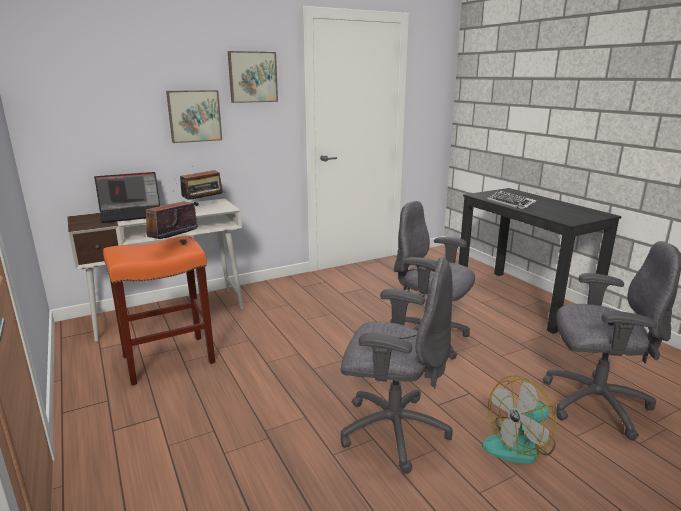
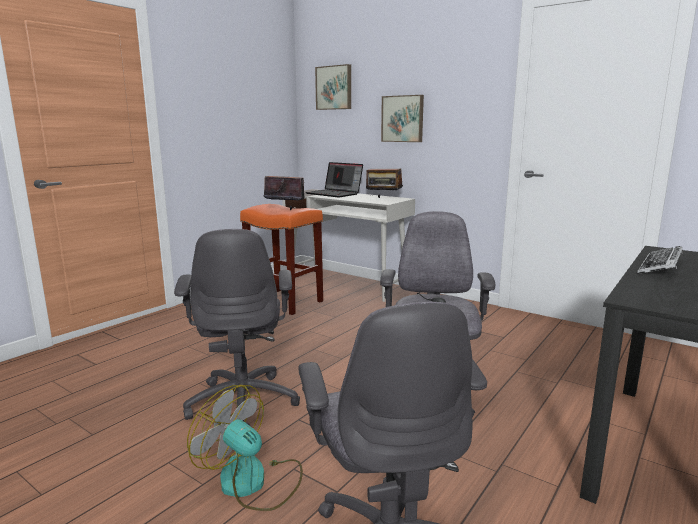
camera: 65 degrees right, 5 degrees down
(252, 77) = (458, 80): picture -> picture (334, 88)

